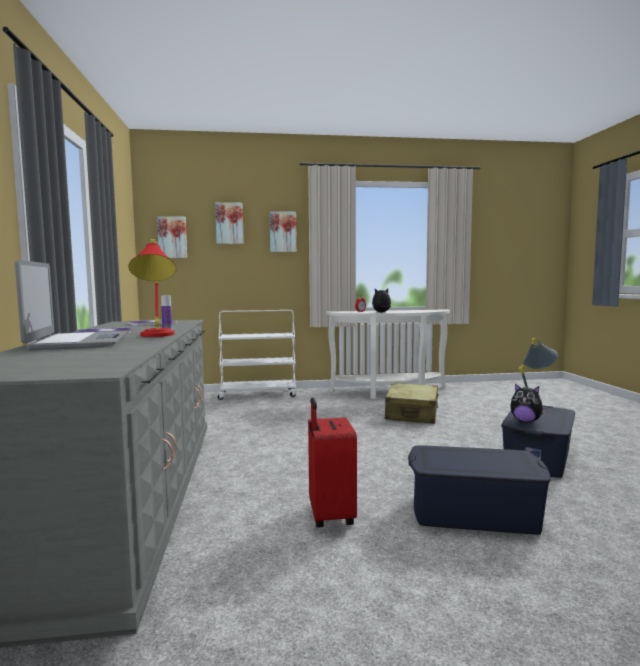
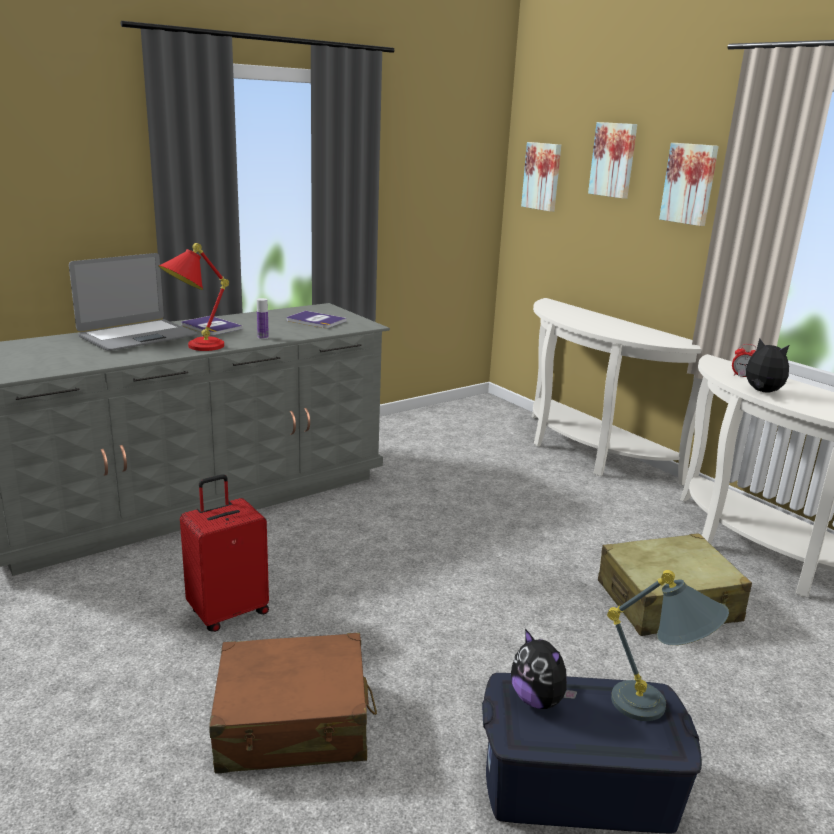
camera: 60 degrees right, 15 degrees up
(258, 394) = (586, 453): white cart -> white console table
(473, 513) = (293, 723): blue storage box -> brown suitcase
(526, 421) = (538, 700): plush toy -> plush toy turned 45 degrees counterclockwise

